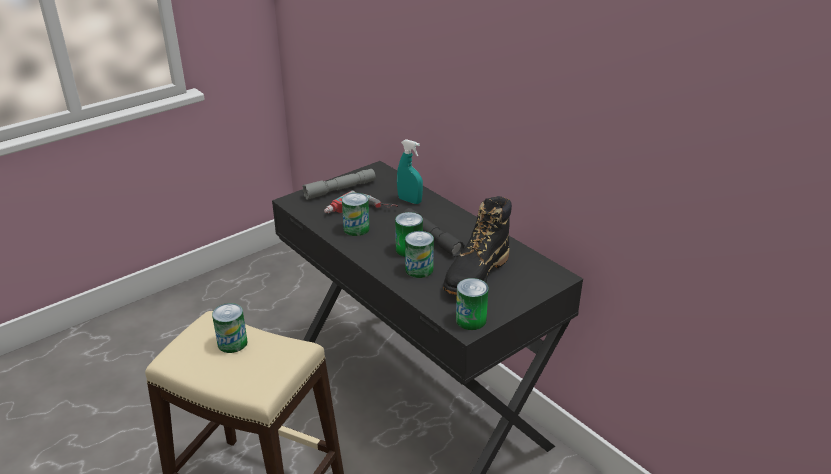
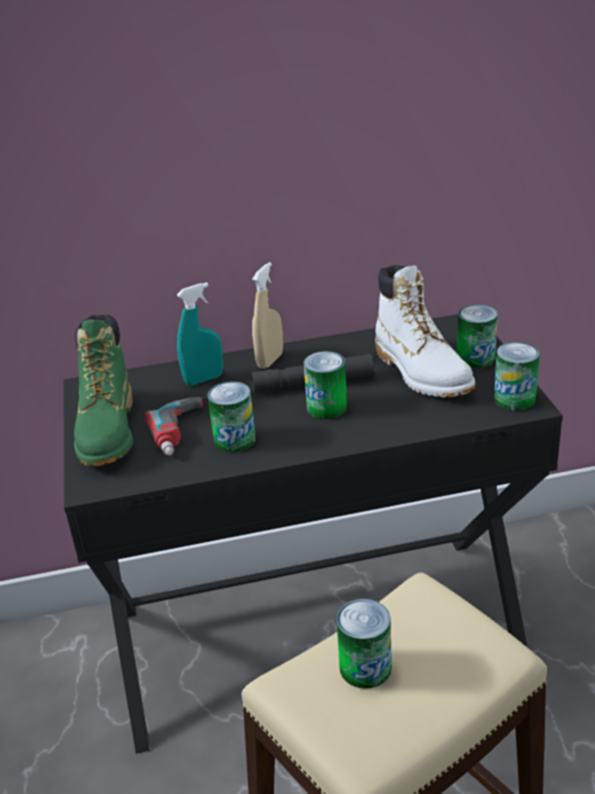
camera: 60 degrees left, 0 degrees up
(340, 189) = (108, 431): grey flashlight -> green boot
(419, 269) = (380, 410): can -> can (476, 358)
(447, 215) = (270, 360): none -> beige spray bottle
(476, 274) = (422, 372): black boot -> white boot

